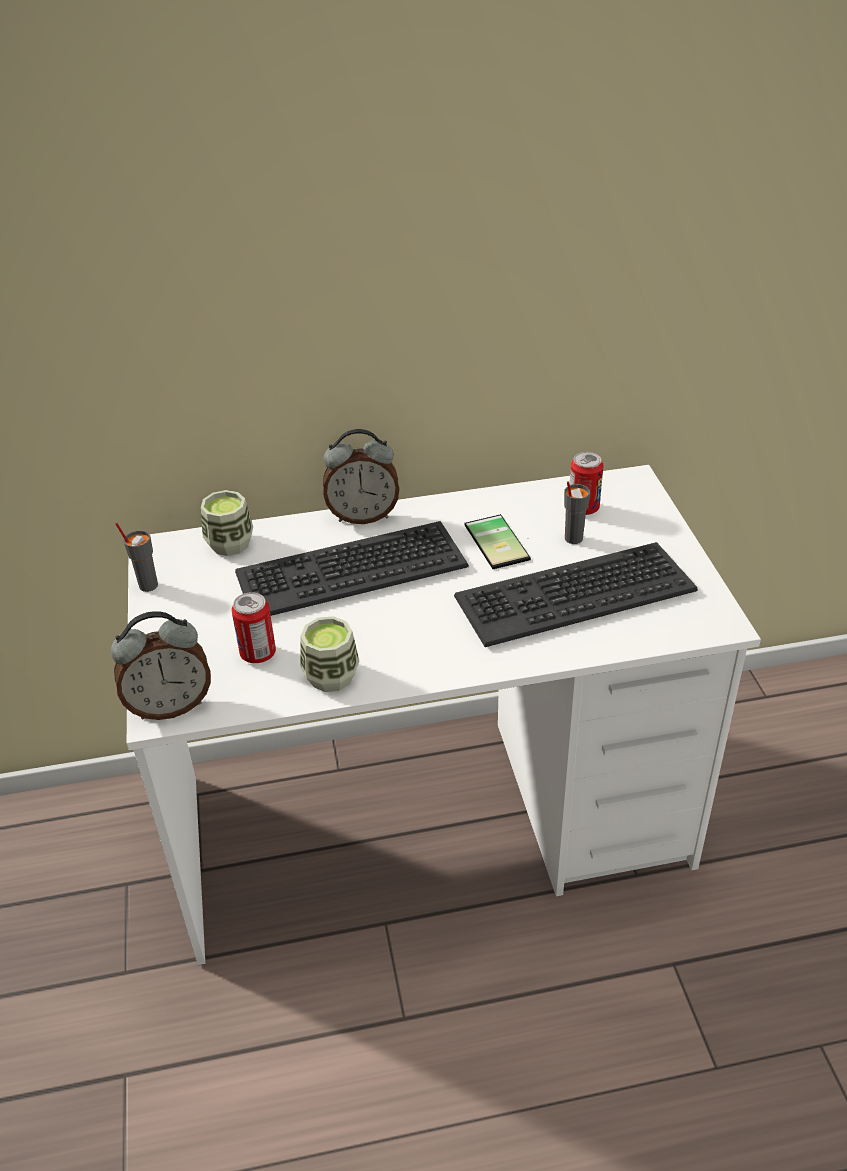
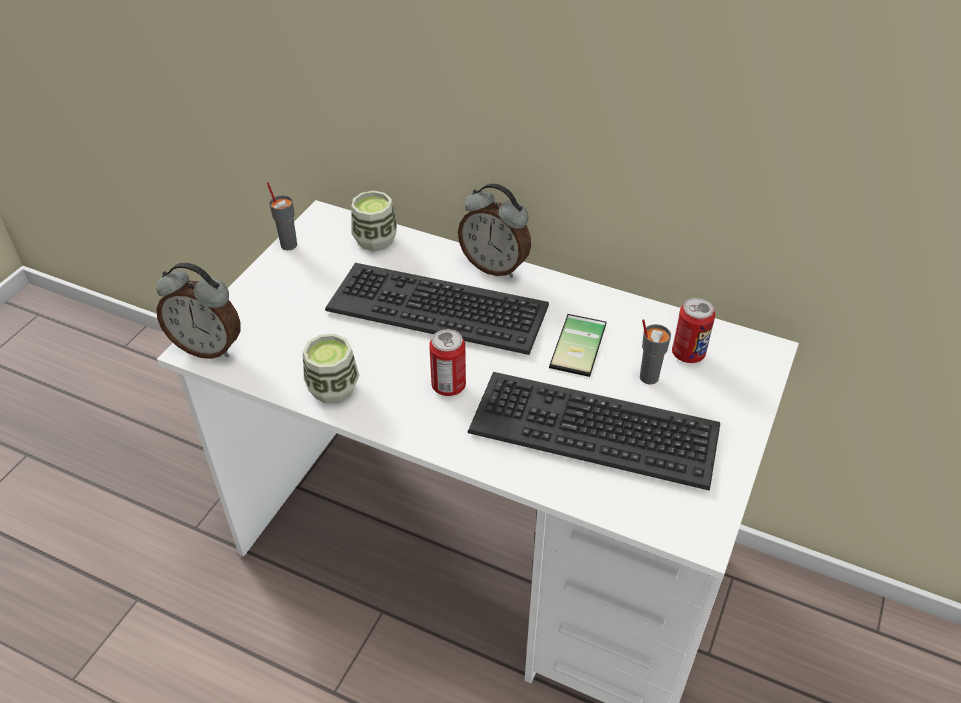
camera: 35 degrees right, 5 degrees up
(258, 654) = (303, 340): can -> can (448, 386)

